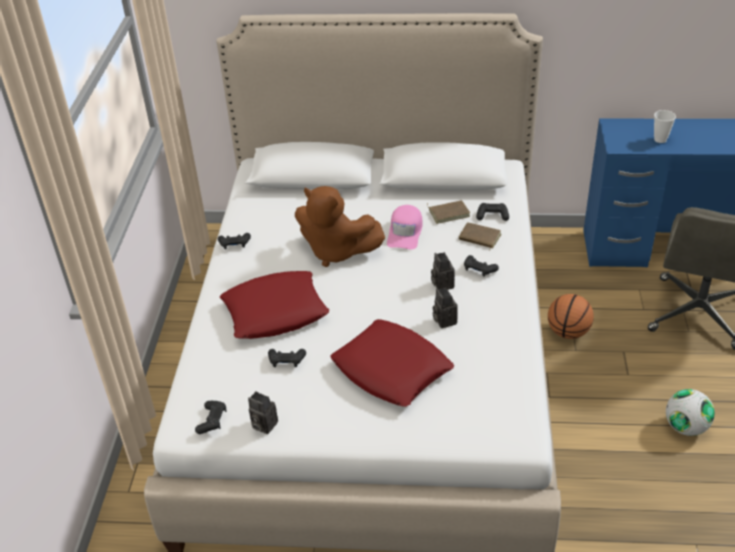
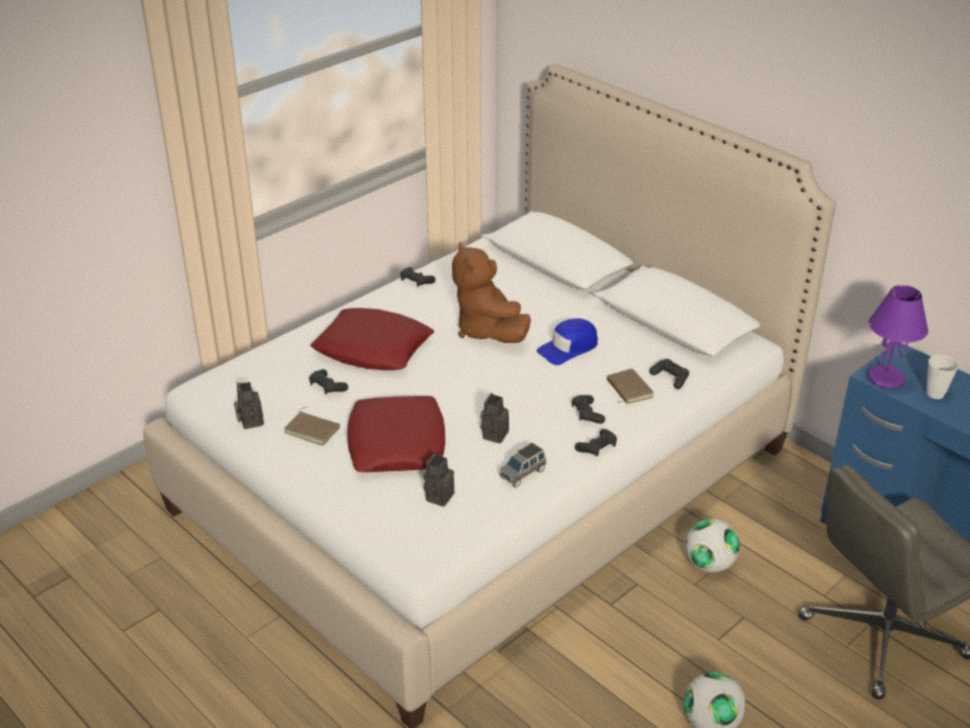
camera: 40 degrees right, 5 degrees down
(212, 420) = (222, 395): black game controller -> black game controller (597, 448)
(405, 232) = (568, 348): pink cap -> blue cap
(441, 284) = (536, 406): camera -> camera (439, 496)
(449, 213) = (632, 353): brown book -> brown book (313, 430)
(499, 335) = (523, 474): none -> grey toy car
(568, 332) = (709, 564): basketball -> football
(625, 144) = (886, 378): none -> purple table lamp

